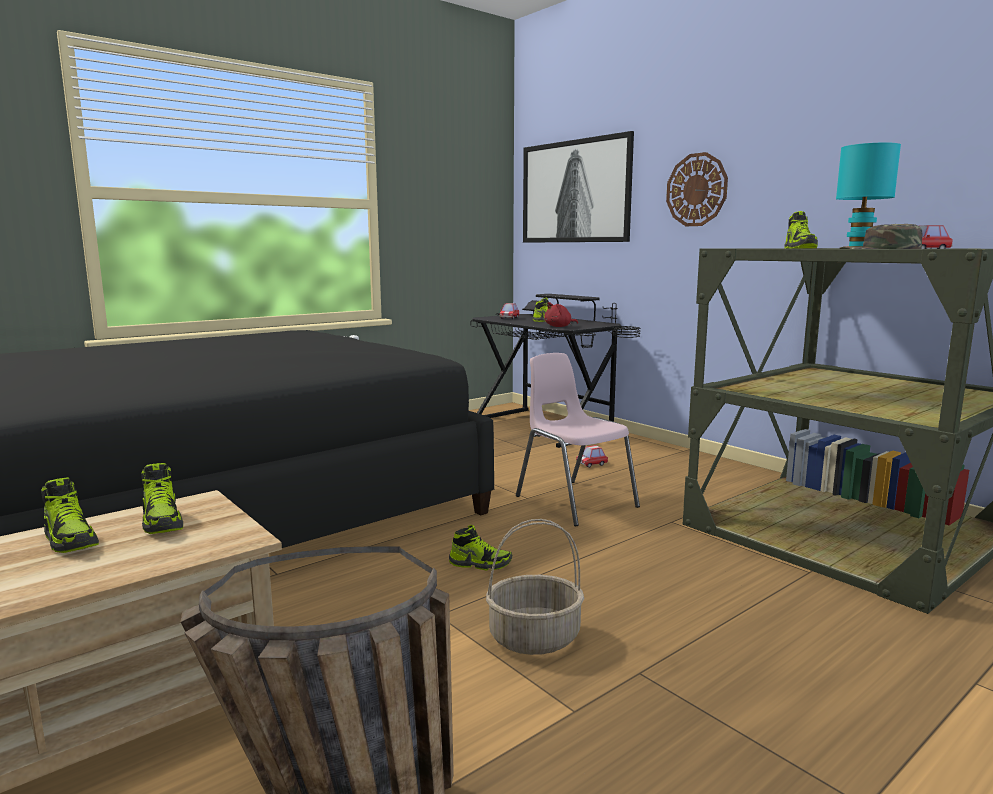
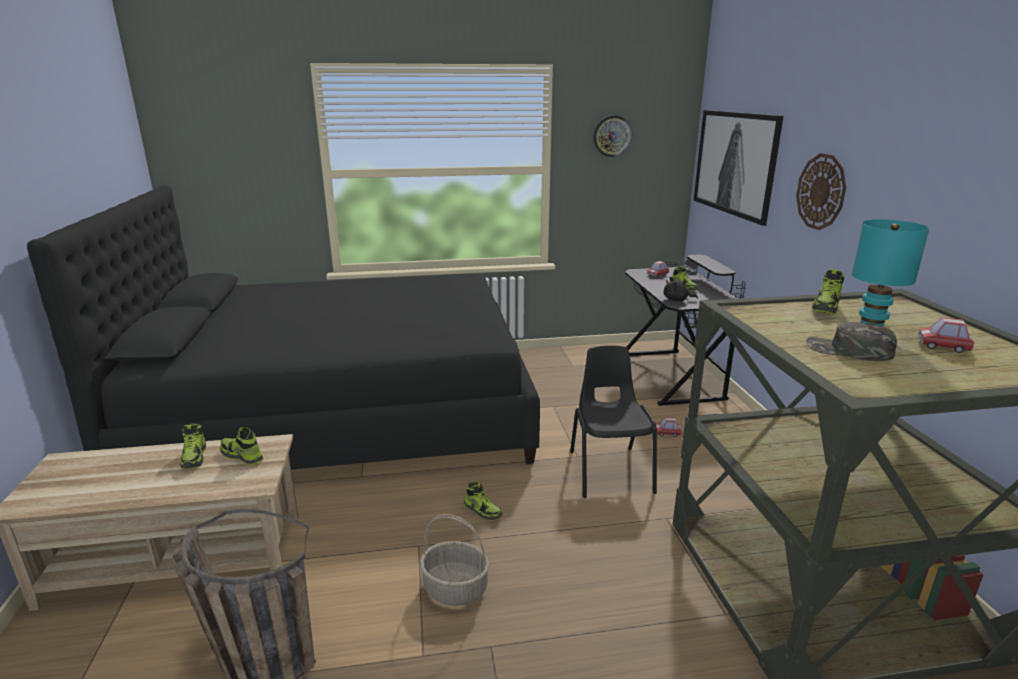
camera: 30 degrees right, 10 degrees up
(163, 522) = (242, 456): shoe -> shoe turned 120 degrees clockwise
(437, 171) = (612, 136): none -> wall clock
(559, 326) = (677, 300): red plush toy -> black plush toy
(574, 501) = (610, 471): pink chair -> black chair

